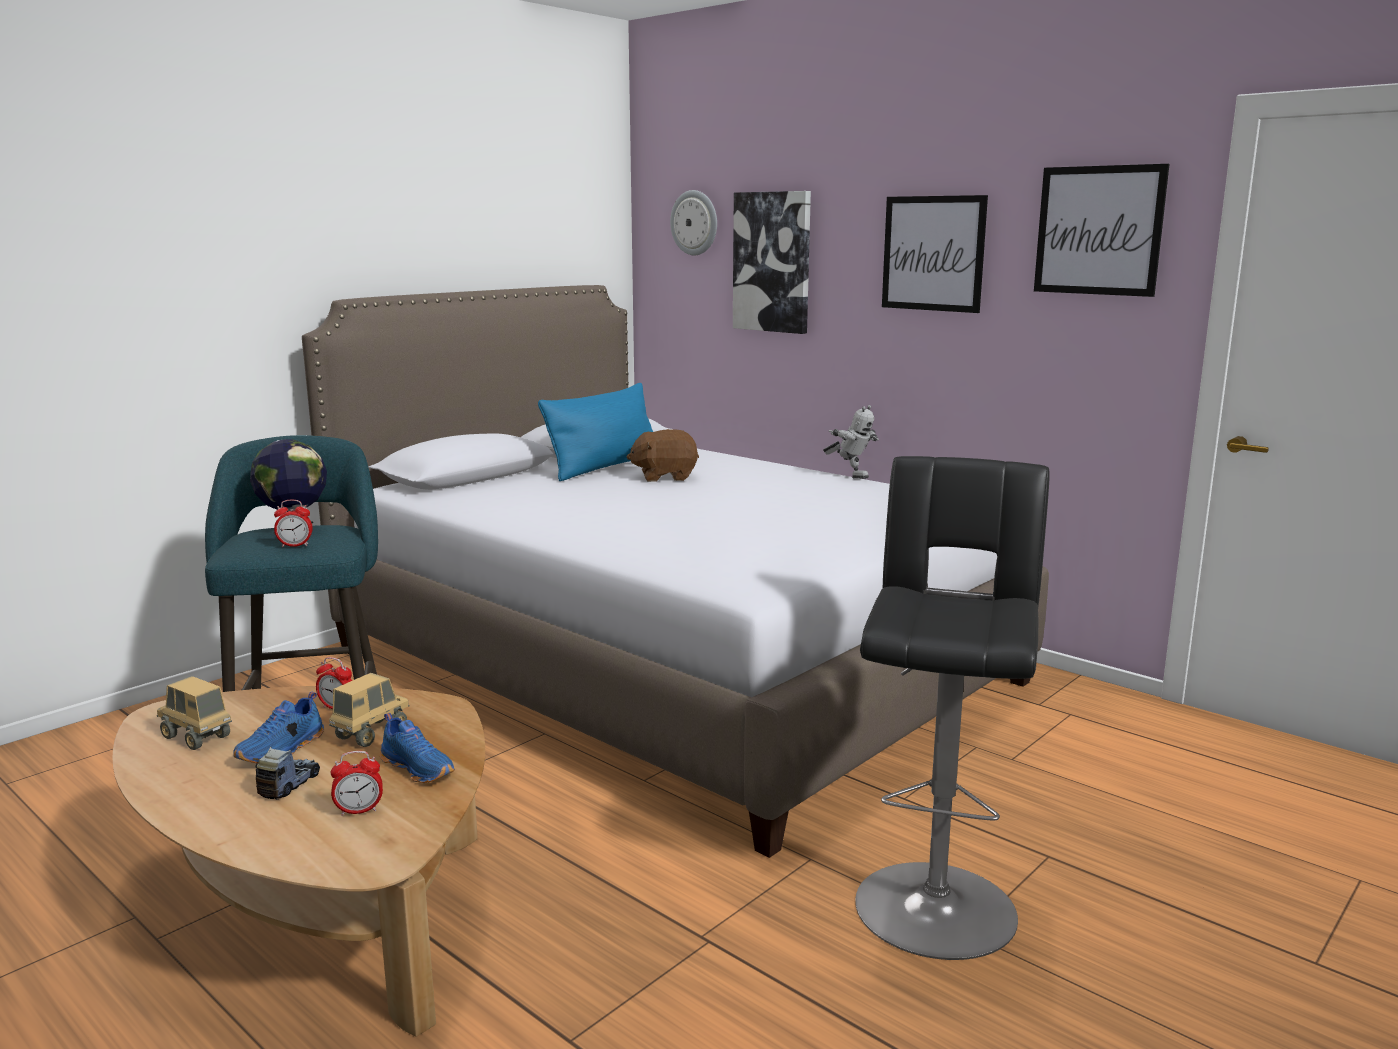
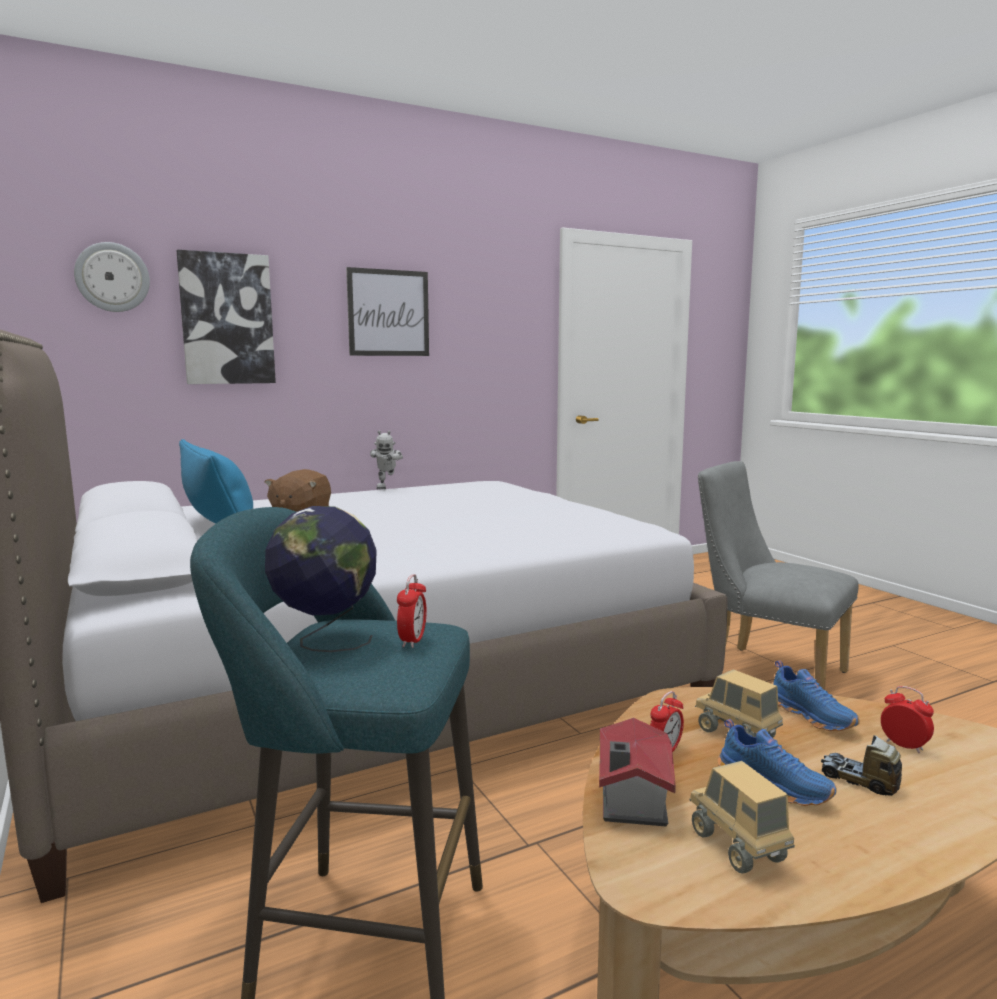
camera: 70 degrees left, 5 degrees down
(196, 737) = (737, 847): toy truck -> toy truck turned 105 degrees clockwise
(263, 701) = (630, 799): none -> toy house
(359, 811) = (904, 745): alarm clock -> alarm clock turned 45 degrees counterclockwise
(419, 768) = (812, 716): blue shoe -> blue shoe turned 90 degrees clockwise
(851, 476) = (387, 488): toy robot -> toy robot turned 120 degrees clockwise
(935, 901) = (765, 672): black stool -> grey chair
(1098, 230) = (499, 300): picture -> none

